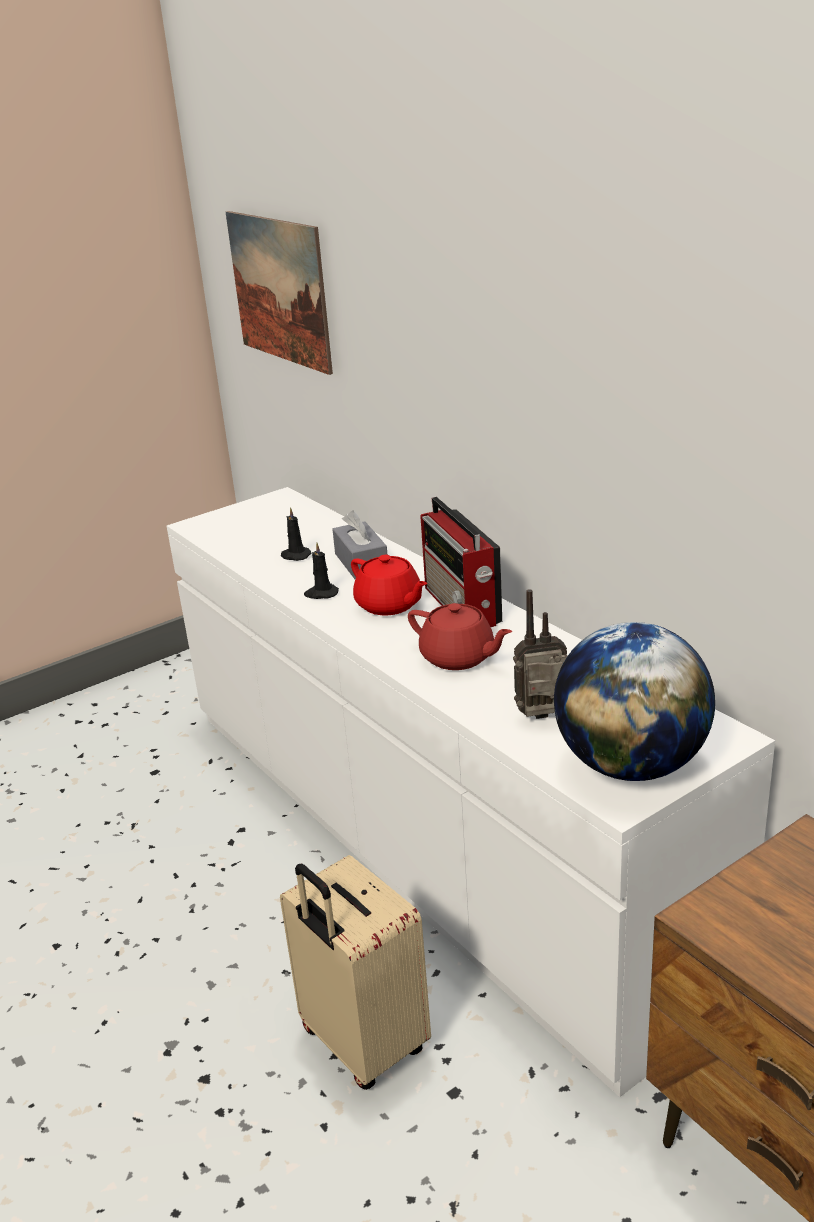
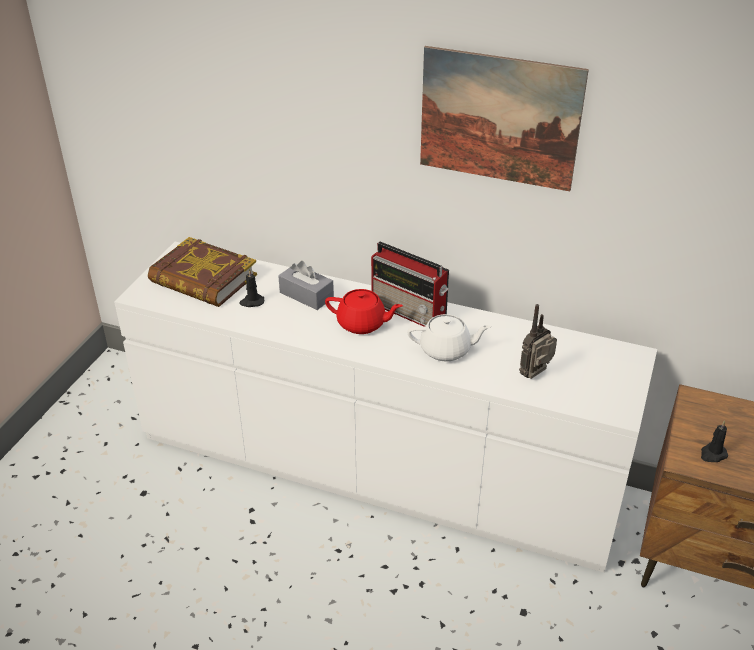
camera: 35 degrees left, 10 degrees up
(272, 525) = (203, 279): none -> book
(279, 290) = (166, 92): picture -> picture (499, 119)
(321, 594) = (306, 328): black candle -> black candle (712, 454)
(361, 1044) = (452, 611): beige suitcase -> none
(458, 658) = (446, 350): red teapot -> white teapot
(631, 765) = (606, 389): globe -> none

